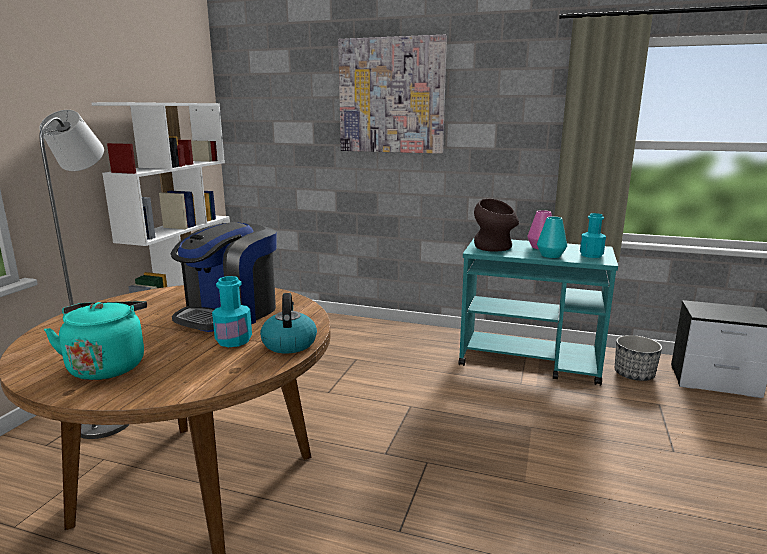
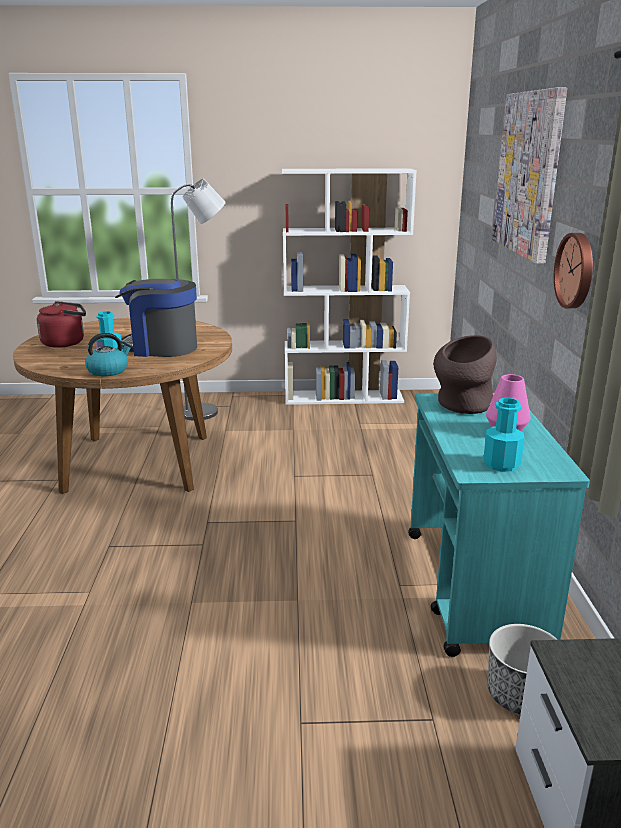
camera: 70 degrees right, 5 degrees up
(108, 366) = (66, 343): turquoise kettle -> red kettle
(497, 148) = (576, 270): none -> wall clock
(550, 255) = (464, 438): turquoise vase -> none

